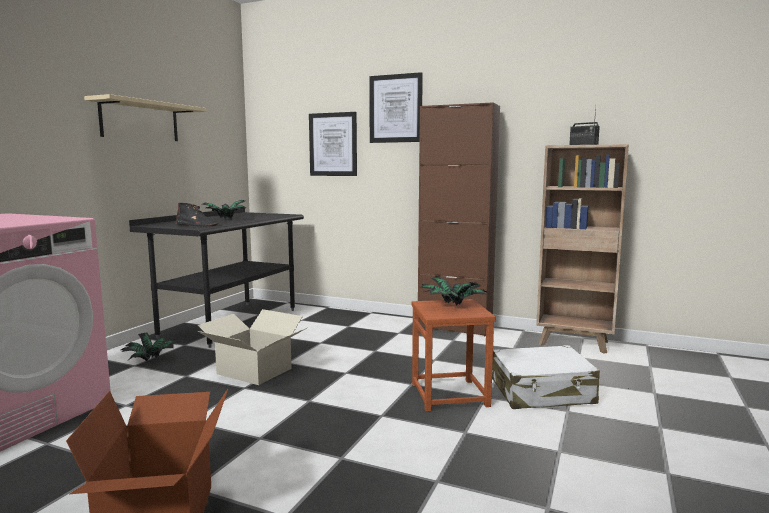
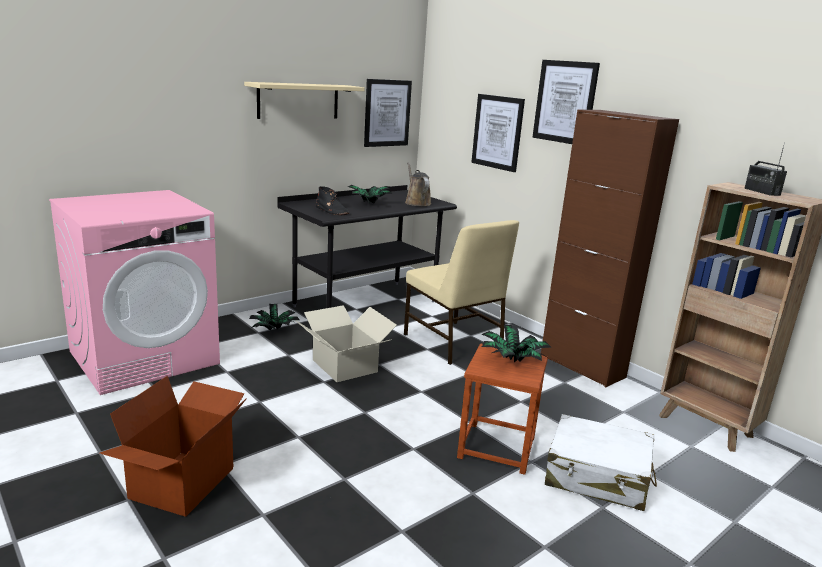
camera: 25 degrees right, 10 degrees up
(220, 139) = (387, 113): none -> picture
(267, 216) = (416, 202): none -> brown watering can
(339, 334) = (453, 343): none -> beige chair

